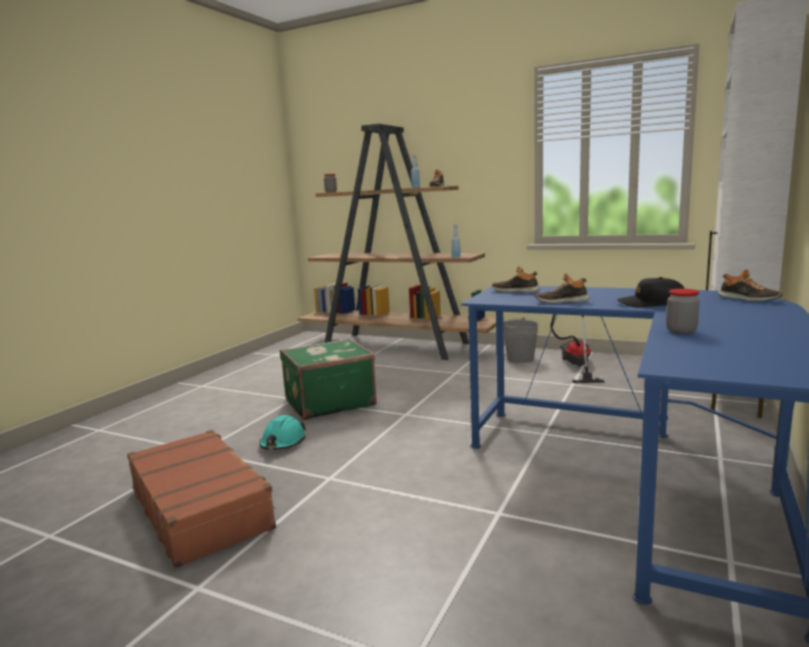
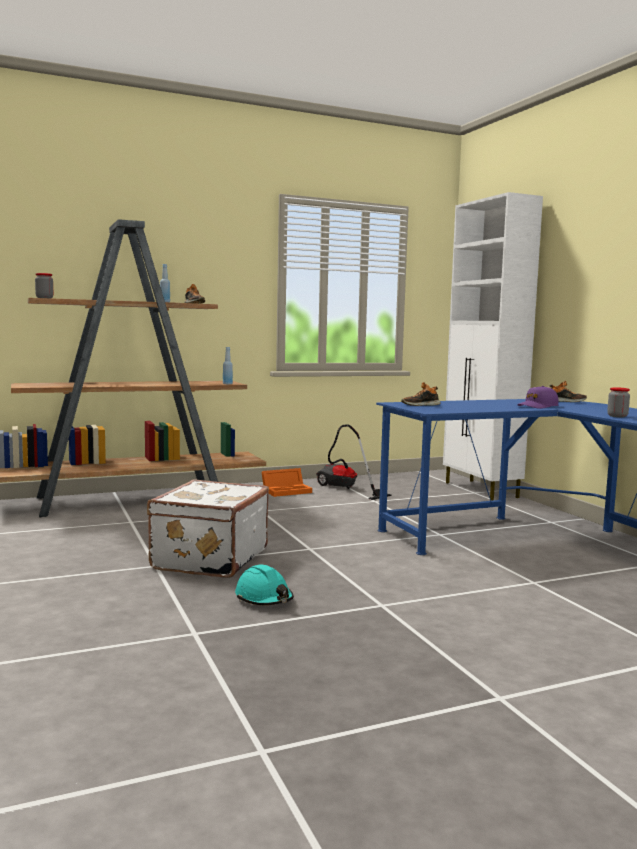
camera: 50 degrees left, 5 degrees down
(201, 508) = (345, 664): brown suitcase -> none
(329, 402) = (208, 559): green suitcase -> white suitcase
(520, 359) = (287, 491): grey bucket -> orange storage box
(562, 301) = (484, 408): shoe -> none
(651, 304) = (538, 406): black cap -> purple cap

